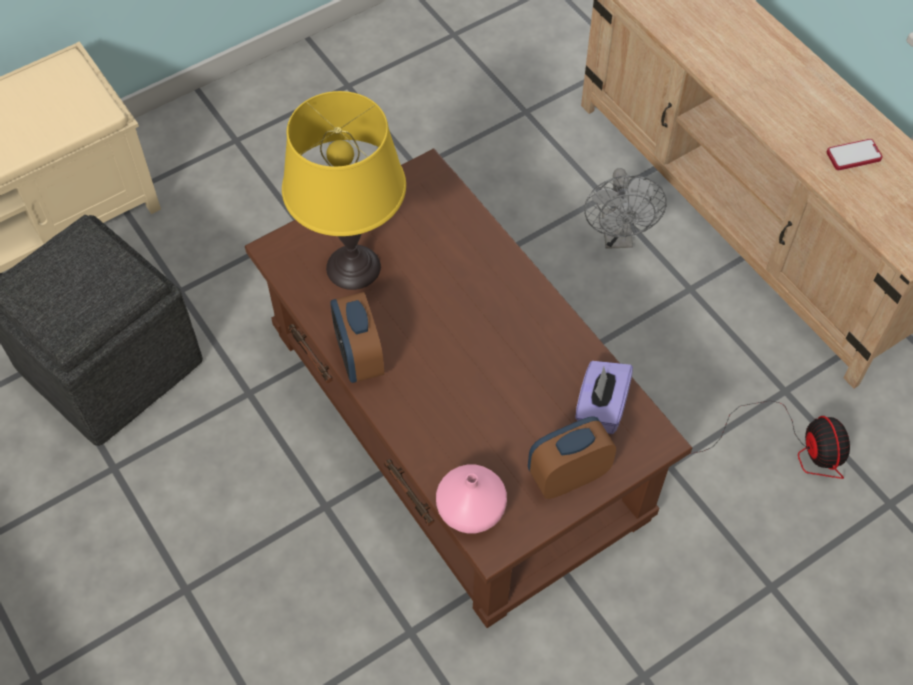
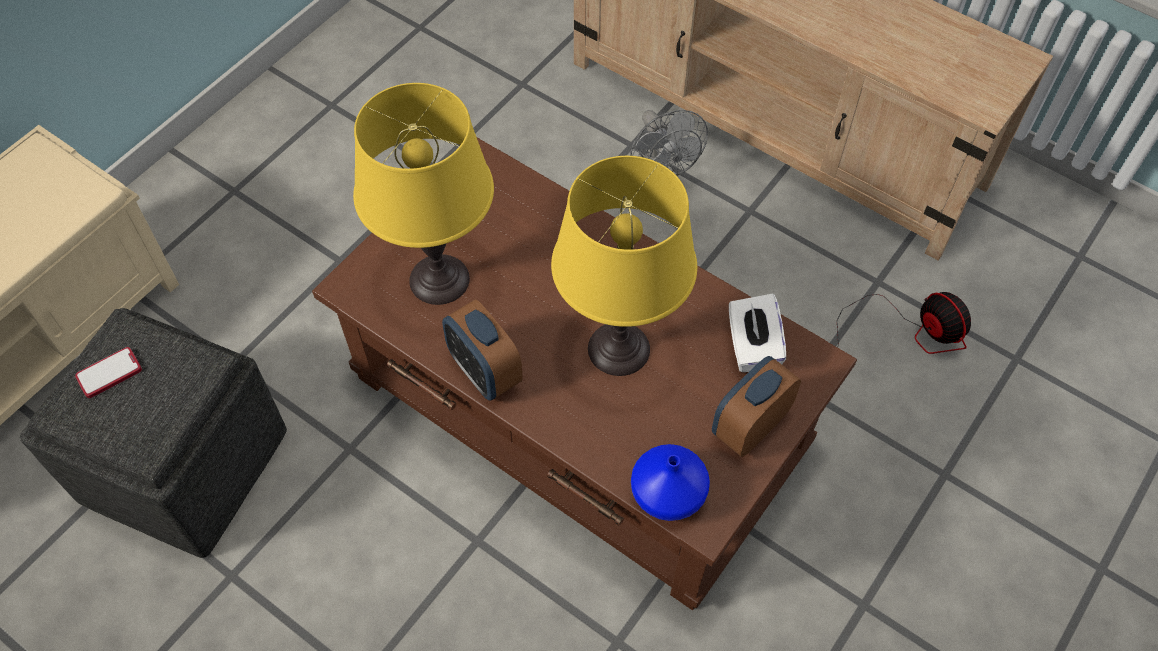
camera: 20 degrees left, 0 degrees up
(472, 509) = (668, 493): pink vase -> blue vase
(481, 373) = (618, 349): none -> yellow table lamp
(601, 407) = (752, 347): purple tissue box -> white tissue box
(853, 156) = (892, 31): phone -> phone (109, 373)

